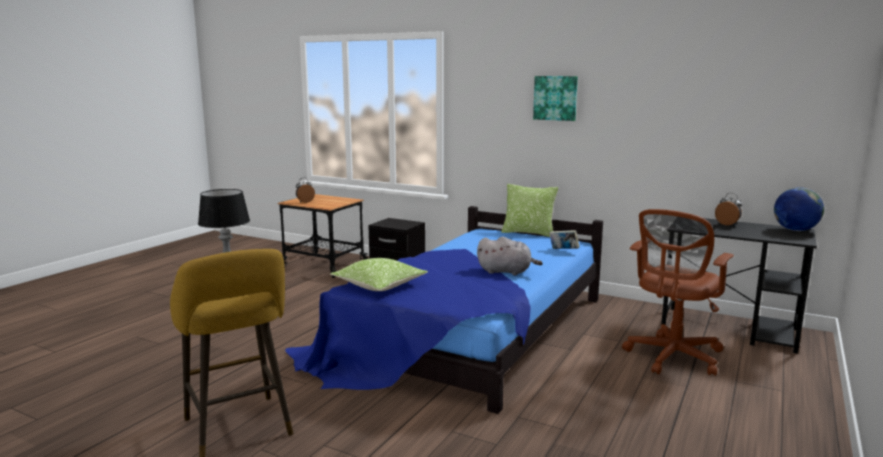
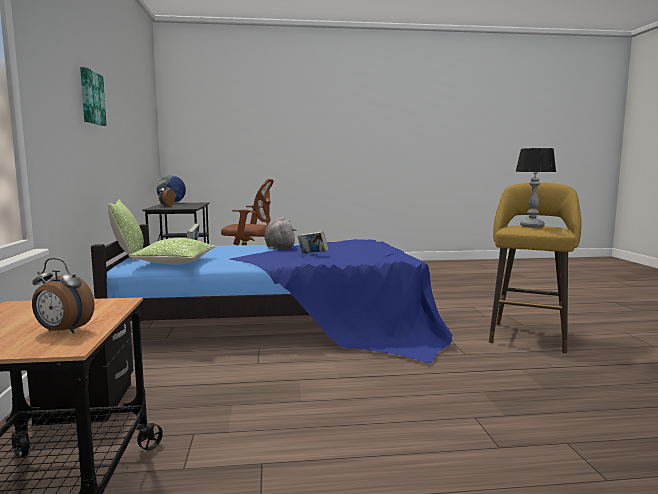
camera: 125 degrees left, 5 degrees down
(379, 285) = (381, 255): pillow -> pillow (175, 262)
(428, 267) = (312, 254): none -> book

